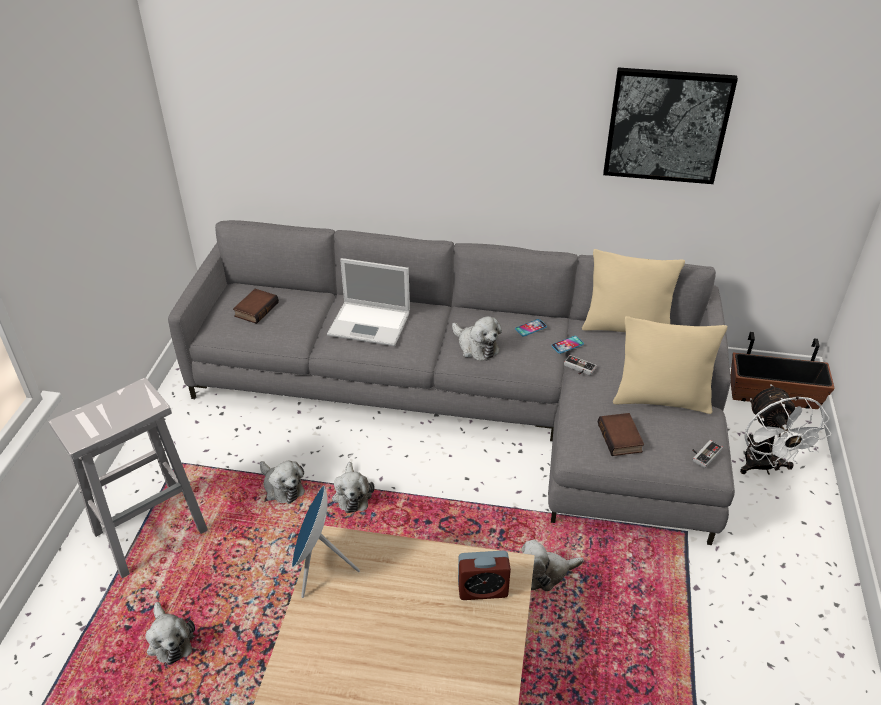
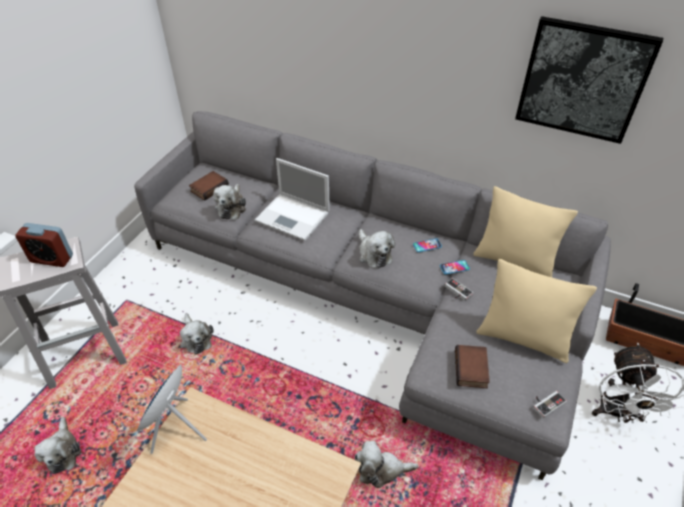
camera: 15 degrees right, 5 degrees up
(352, 495) = (247, 357): plush toy -> plush toy (231, 207)
(482, 589) = (303, 485): alarm clock -> alarm clock (52, 259)

